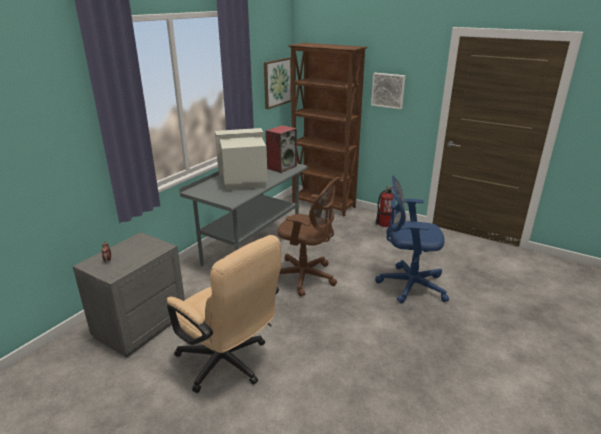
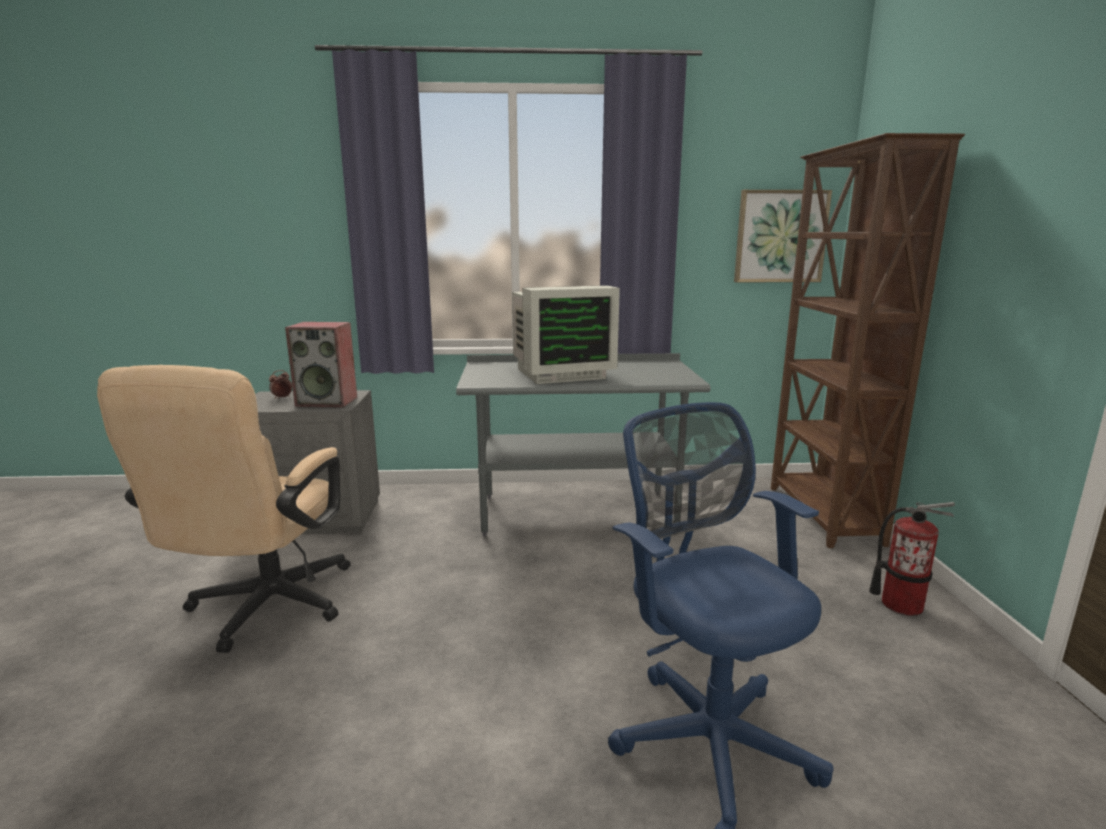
camera: 55 degrees right, 10 degrees down
(244, 181) = (560, 373): monitor -> monitor turned 120 degrees clockwise
(281, 167) = (662, 376): speaker -> speaker (328, 401)
(306, 277) = (561, 588): brown office chair -> none
(388, 90) = (998, 245): picture -> none

